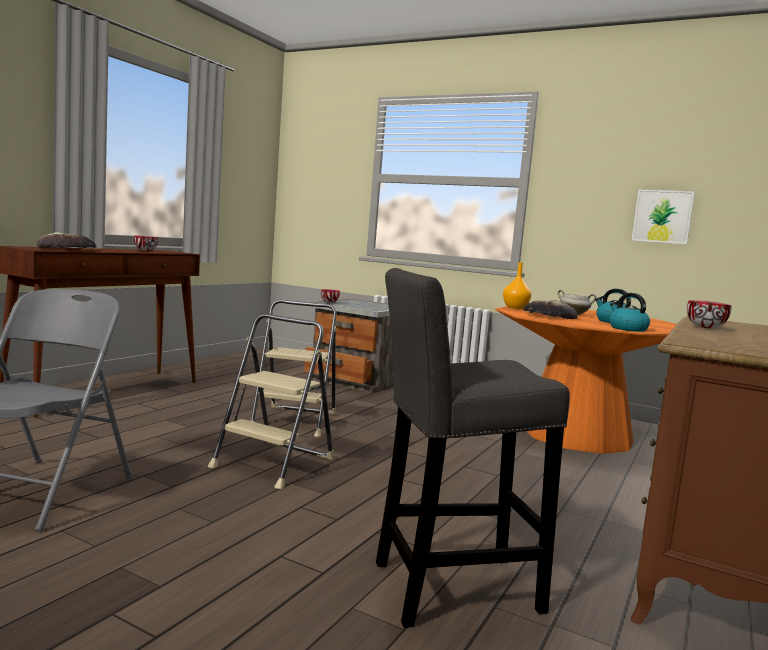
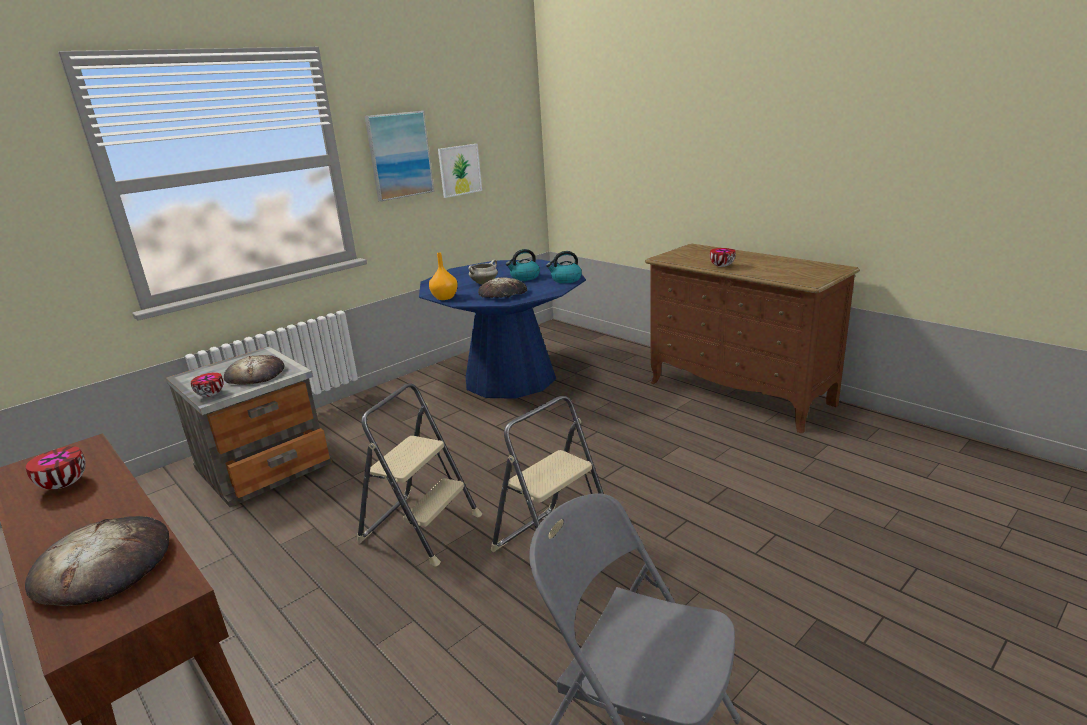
camera: 70 degrees left, 15 degrees up
(364, 306) = (255, 374): none -> bread
(447, 588) = (783, 485): grey stool -> none
(576, 434) = (510, 378): orange dining table -> blue dining table
(590, 189) = (399, 155): none -> picture

